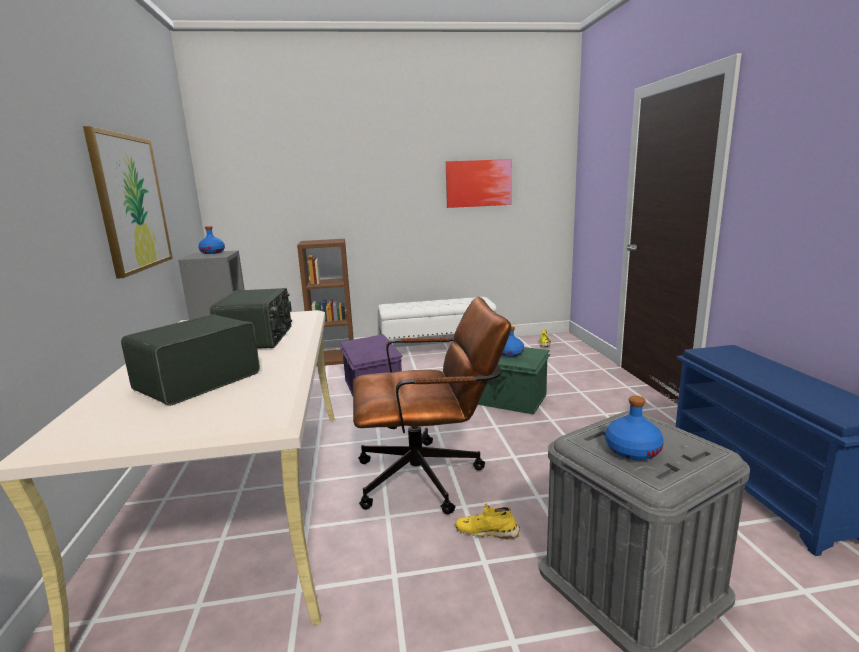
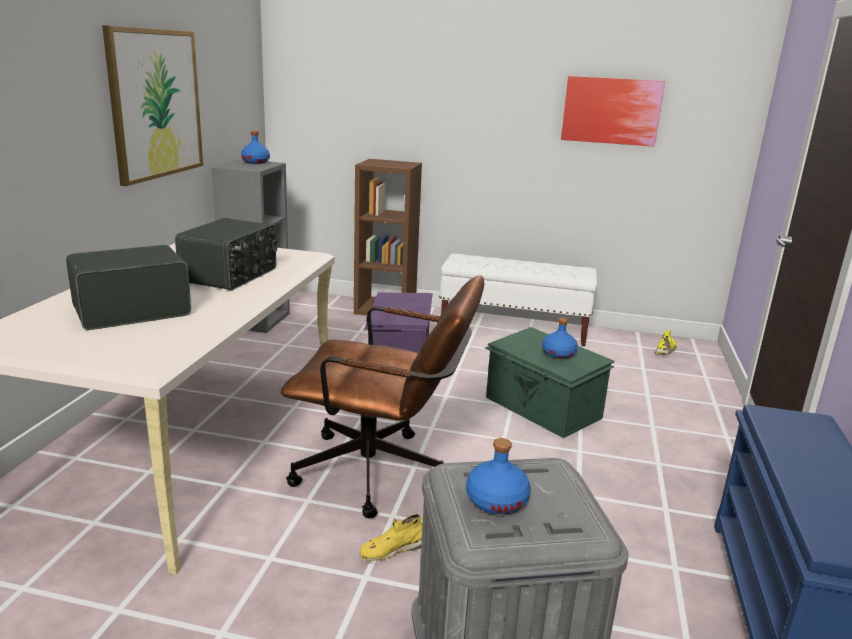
camera: 20 degrees right, 5 degrees up
(487, 531) = (393, 549): yellow shoe -> yellow shoe turned 60 degrees counterclockwise

